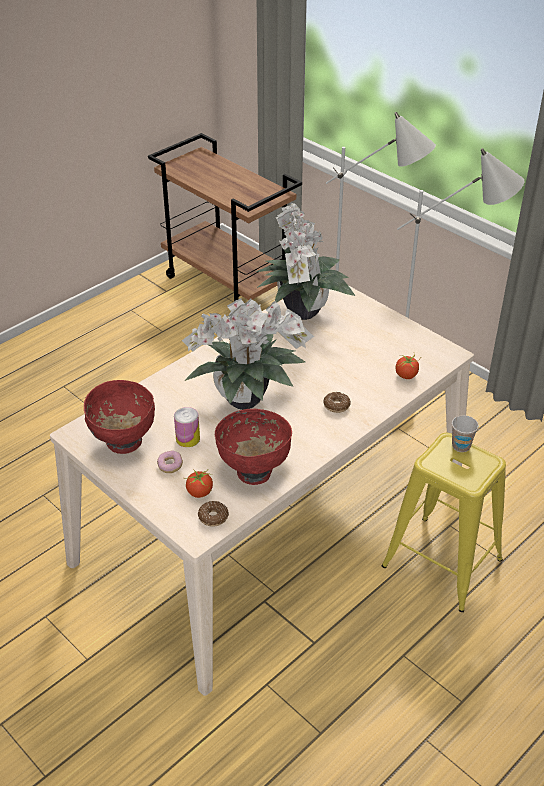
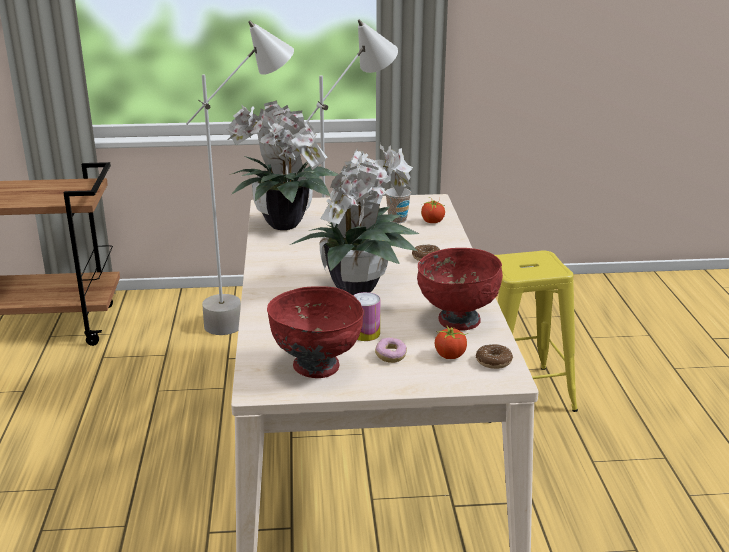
camera: 50 degrees left, 15 degrees down
(461, 446) = (512, 257): cup -> cup (397, 220)

